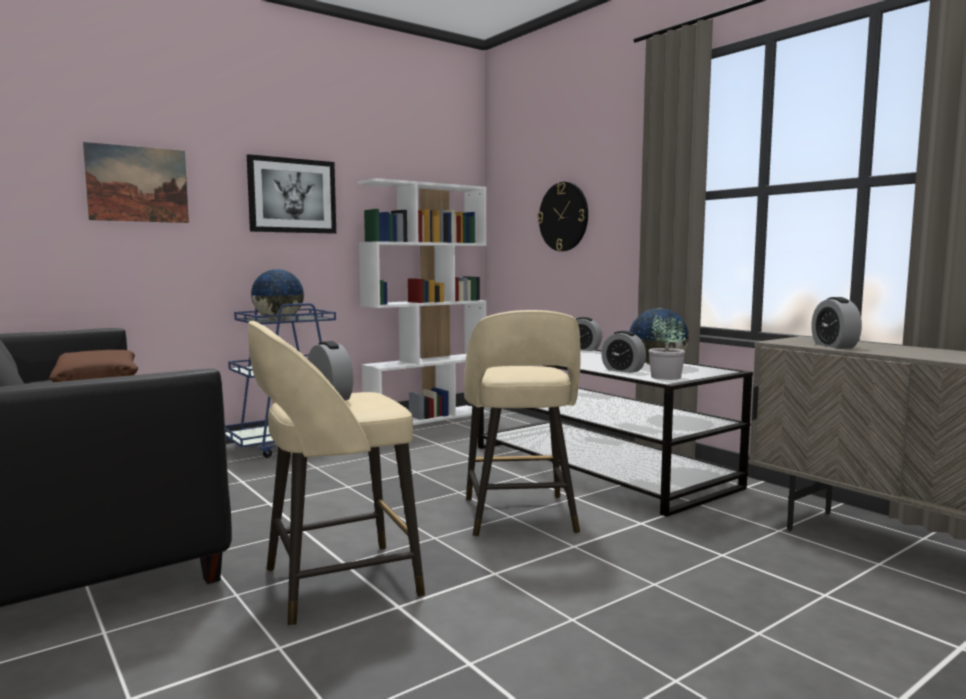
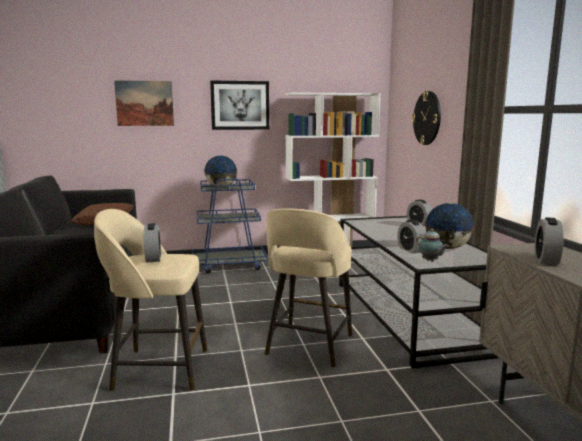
camera: 25 degrees right, 5 degrees up
(665, 377) = (430, 261): potted plant -> teapot

